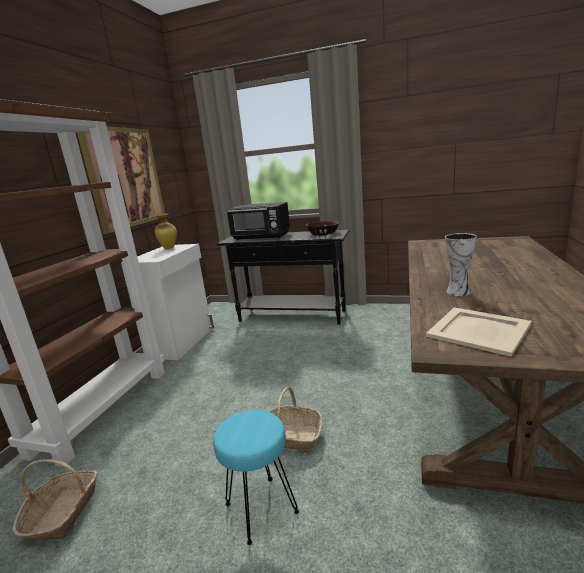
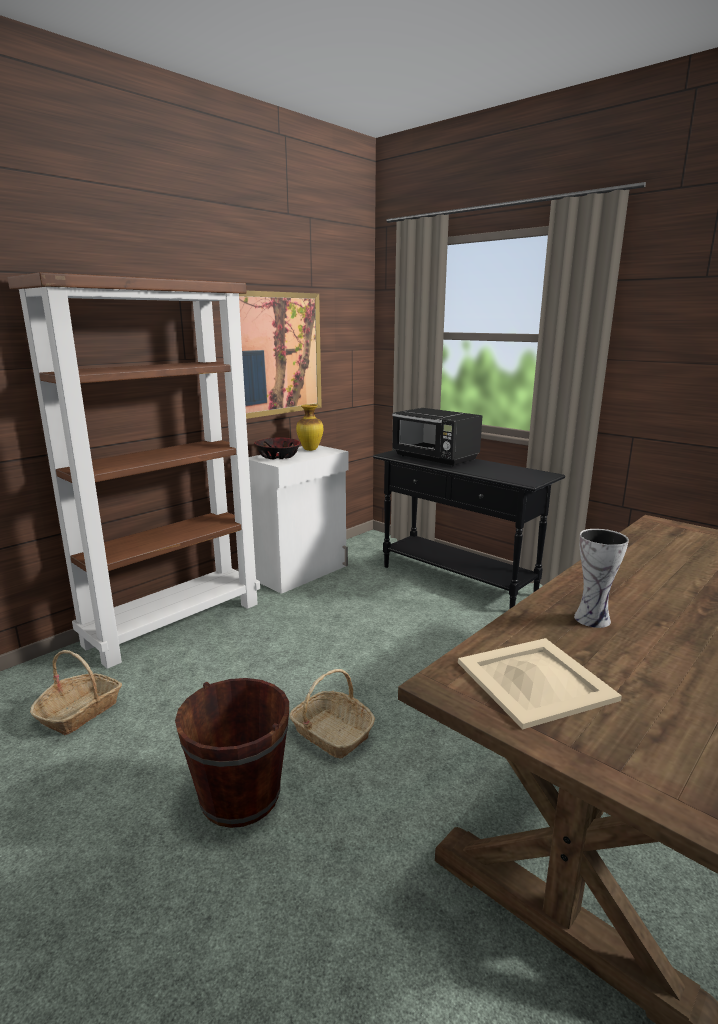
camera: 25 degrees right, 0 degrees up
(261, 509) = (240, 796): turquoise stool -> brown bucket
(323, 233) = (518, 473): bowl -> bowl (278, 456)

